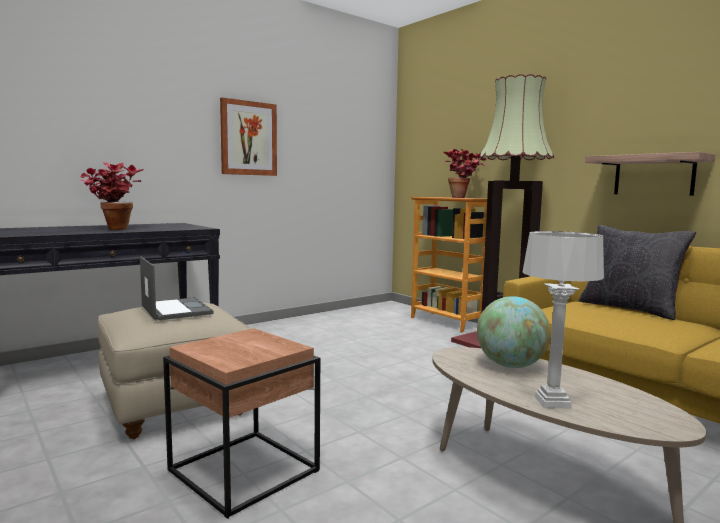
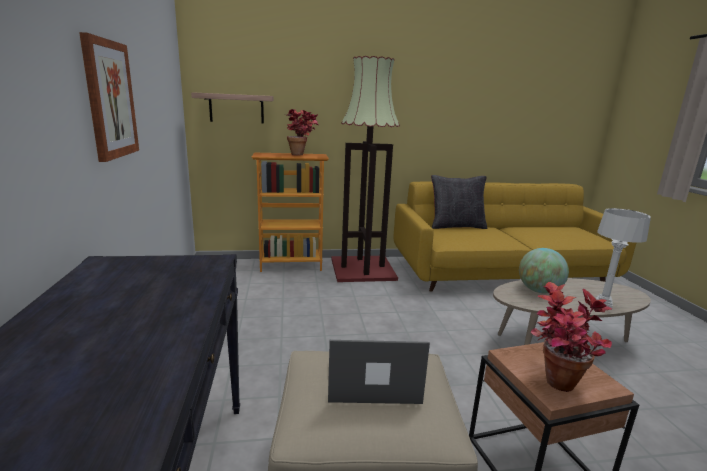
camera: 60 degrees left, 10 degrees up
(112, 229) = (133, 319): potted plant -> potted plant (554, 387)
(653, 175) = (443, 138): shelf -> shelf (236, 108)

